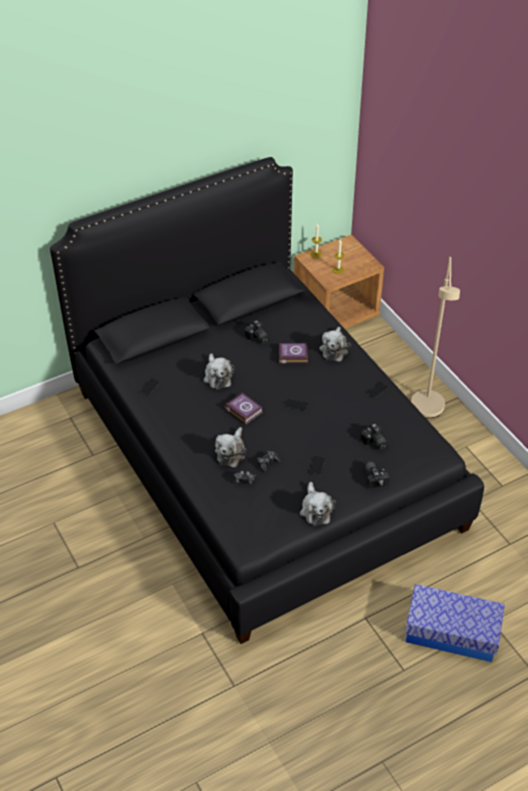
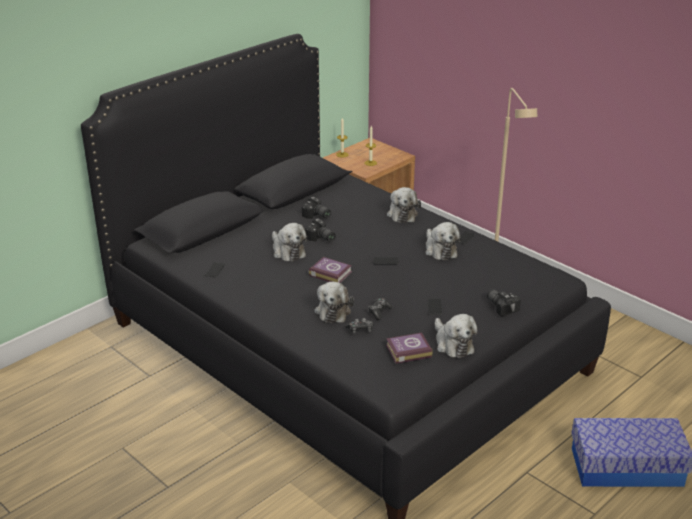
camera: 15 degrees left, 15 degrees down
(292, 355) = (360, 224): book -> book (407, 351)
(349, 400) = (440, 250): none -> plush toy
(374, 443) = (485, 279): camera -> camera (320, 239)

